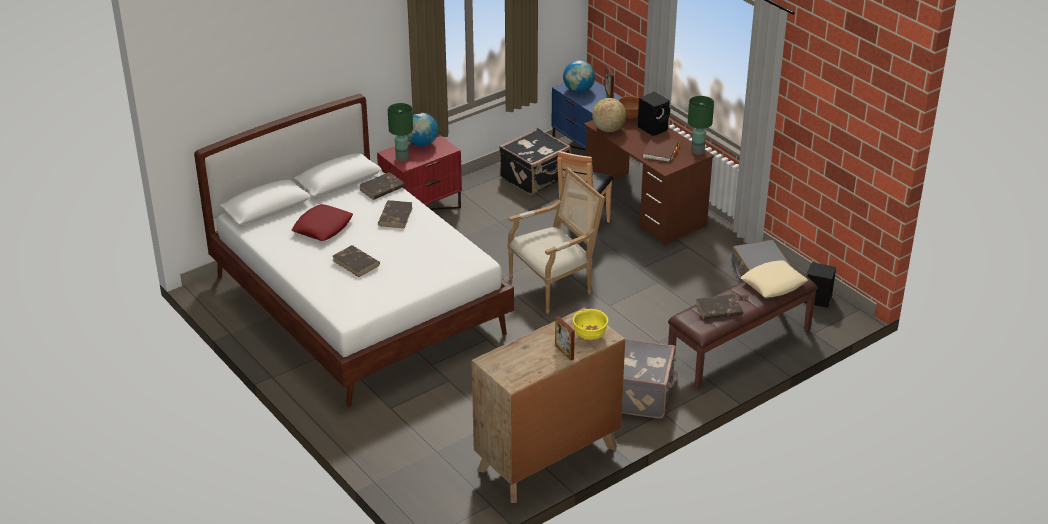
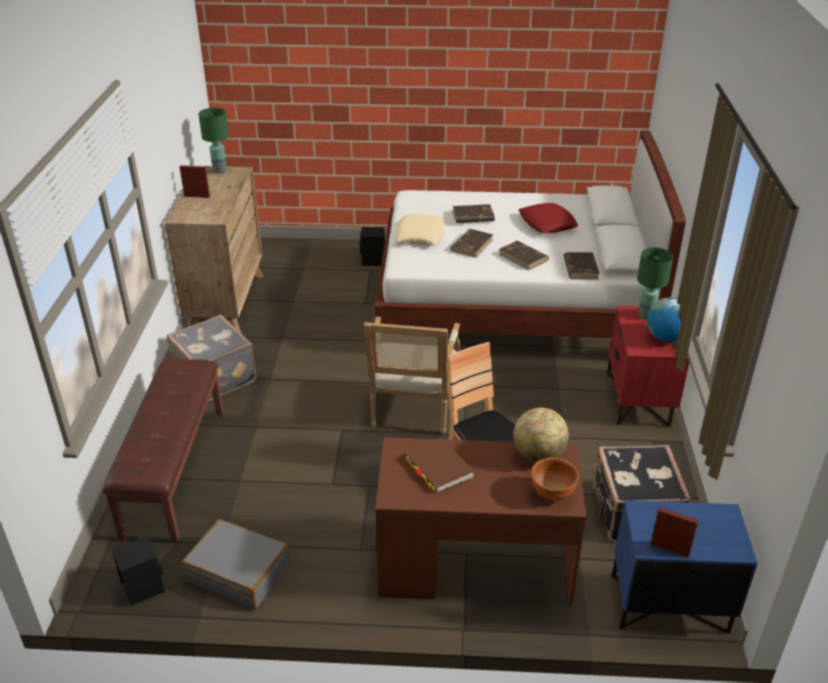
camera: 130 degrees right, 0 degrees up
(578, 90) = (706, 524): globe -> none
(589, 336) = (193, 211): yellow bowl -> none
(653, 128) = (500, 496): black speaker -> black speaker (373, 261)
(697, 151) = (400, 498): green table lamp -> green table lamp (220, 170)
(718, 309) = (176, 388): brown book -> brown book (472, 245)
(773, 284) = (148, 448): beige pillow -> beige pillow (420, 235)

